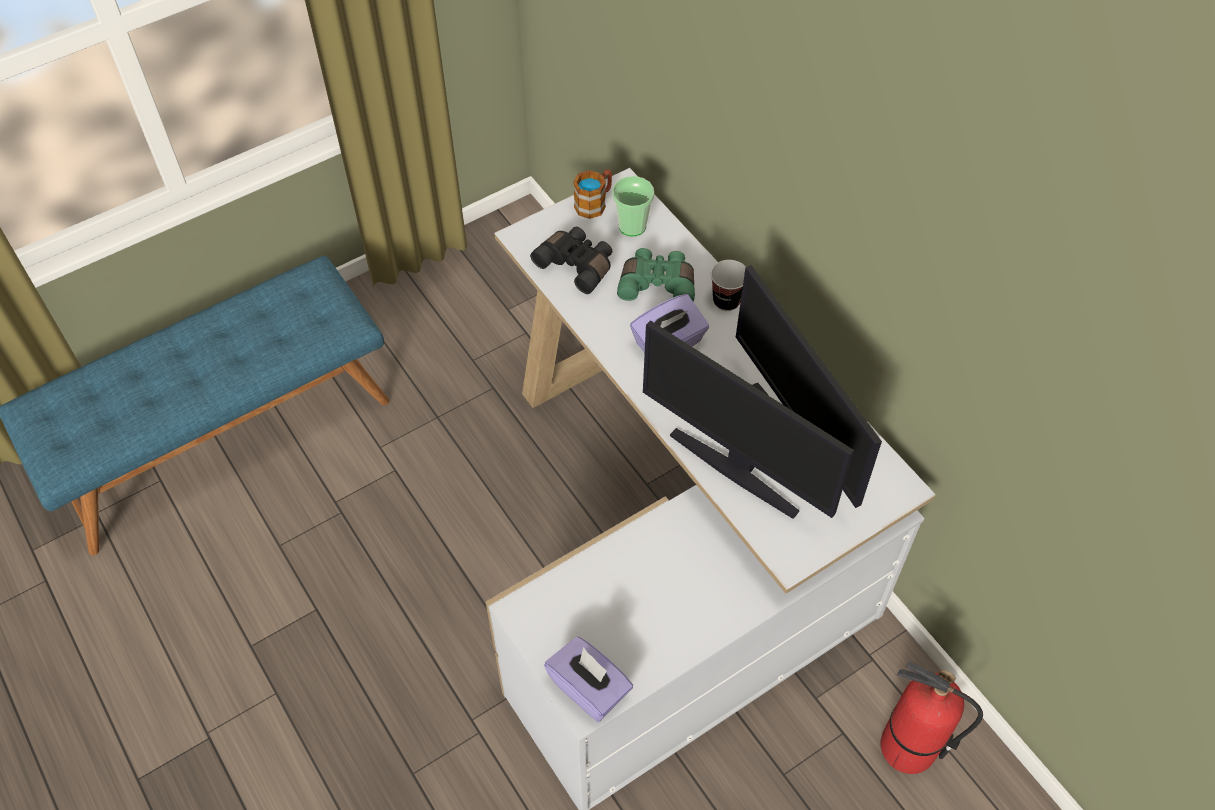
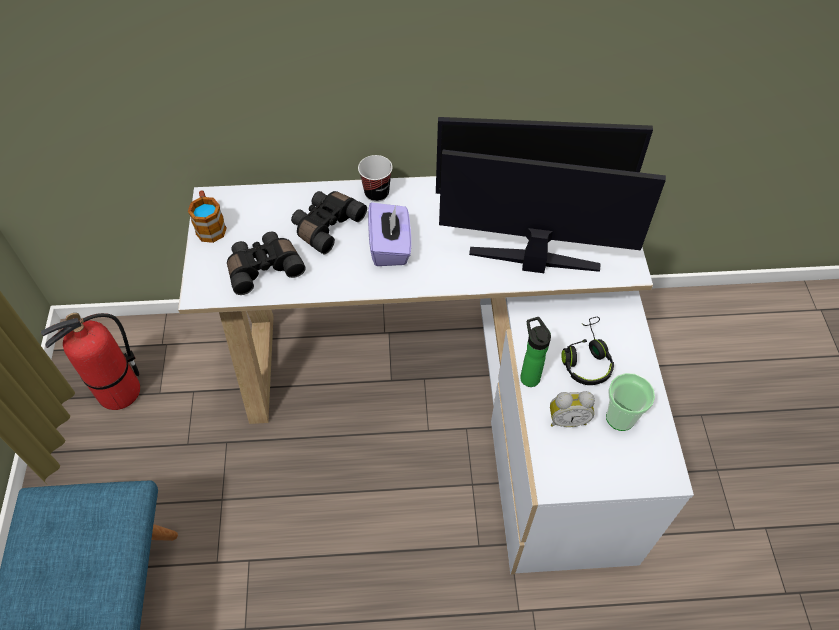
camera: 60 degrees left, 0 degrees up
(589, 688) = (651, 465): purple tissue box -> none
(595, 593) = (567, 419): none -> alarm clock
(623, 538) = (528, 376): none -> bottle
(632, 226) = (256, 214): cup -> cup (620, 418)
(657, 283) = (326, 225): green binoculars -> black binoculars
(677, 581) = (586, 358): none -> black headphones
(736, 469) = (533, 263): monitor -> monitor turned 150 degrees counterclockwise
(907, 748) = (677, 337): fire extinguisher -> fire extinguisher (119, 392)

